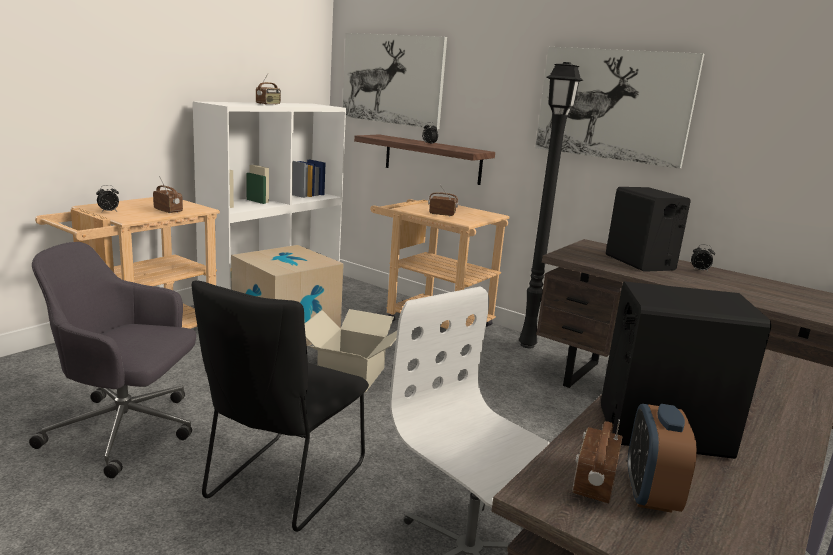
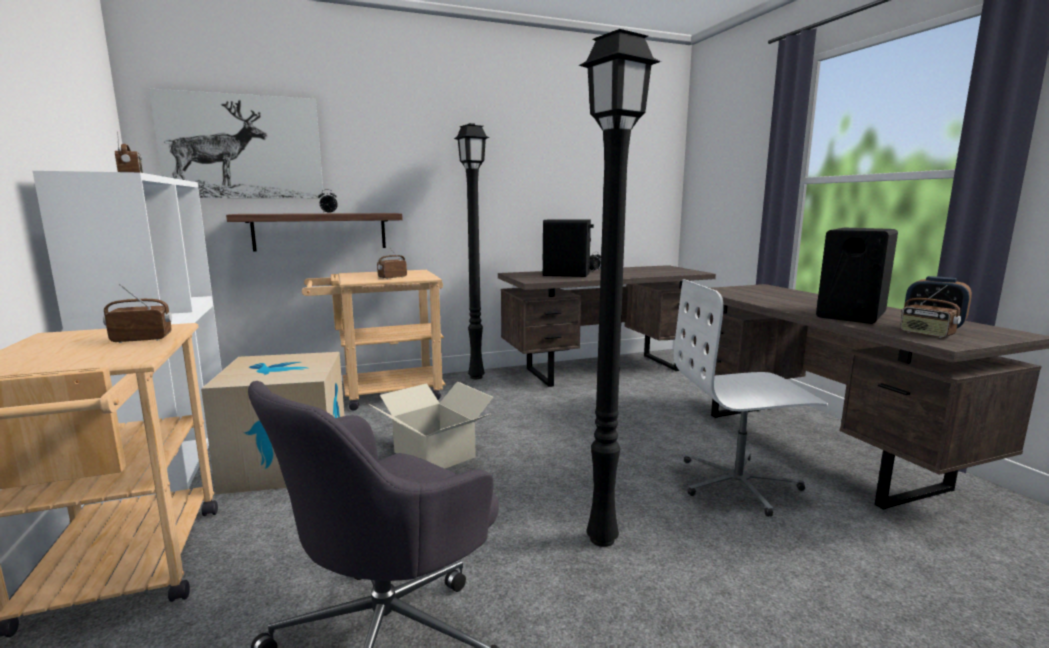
camera: 55 degrees left, 5 degrees down
(108, 212) = (52, 365): alarm clock -> none
(282, 485) = (602, 541): black chair -> black floor lamp
(613, 105) = (499, 160): picture -> none

